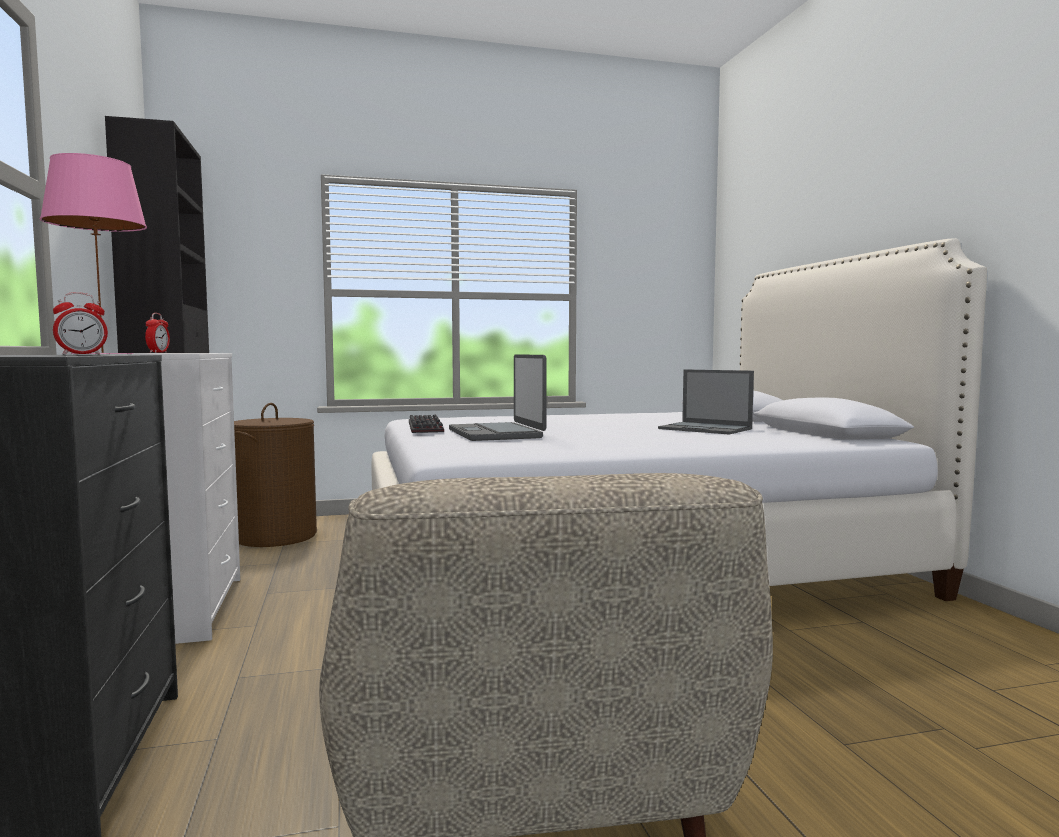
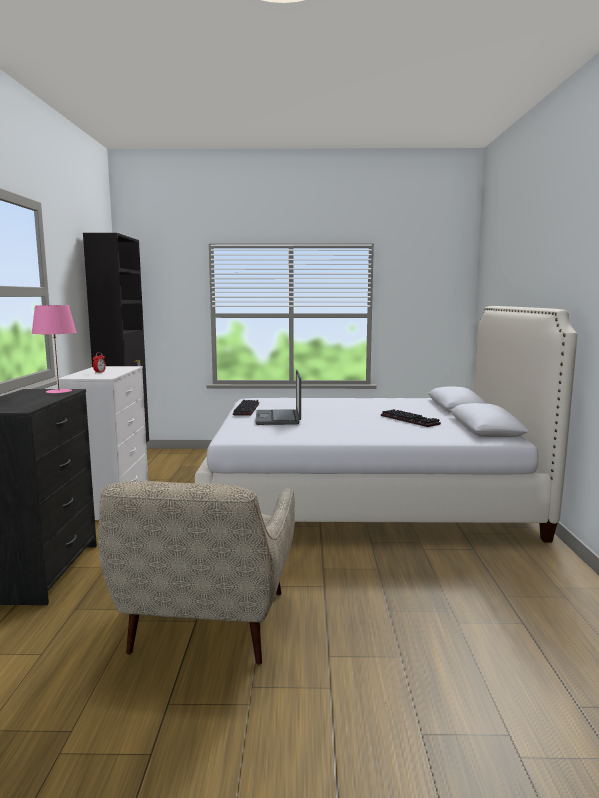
camera: 15 degrees right, 5 degrees up
(81, 354) = (46, 396): alarm clock -> none
(275, 536) = (178, 461): brown laundry basket -> none
(706, 429) = (411, 420): laptop -> keyboard

